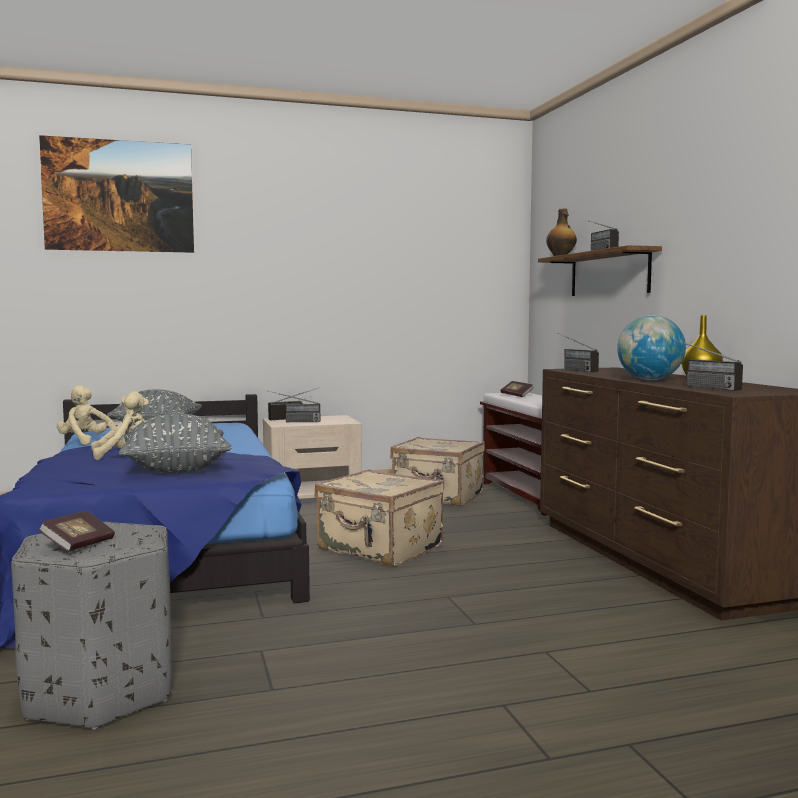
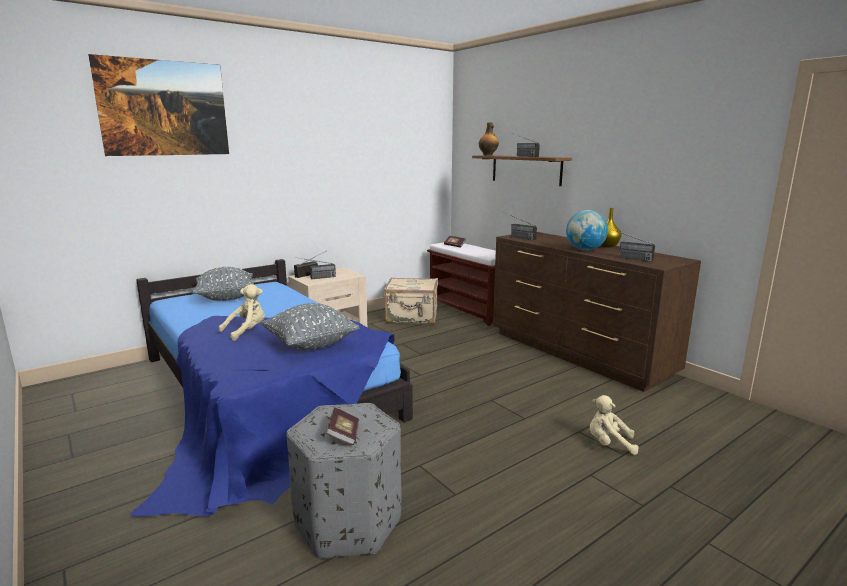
camera: 20 degrees left, 10 degrees up
(86, 442) = (190, 319): beige plush toy -> beige plush toy (609, 444)
(379, 549) = (416, 368): beige suitcase -> none

